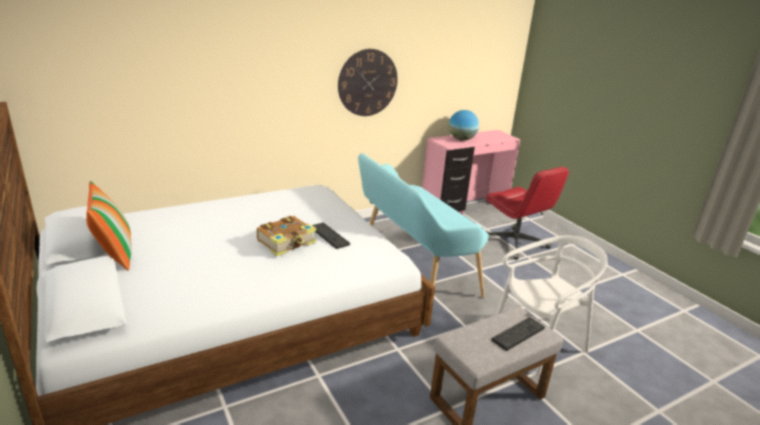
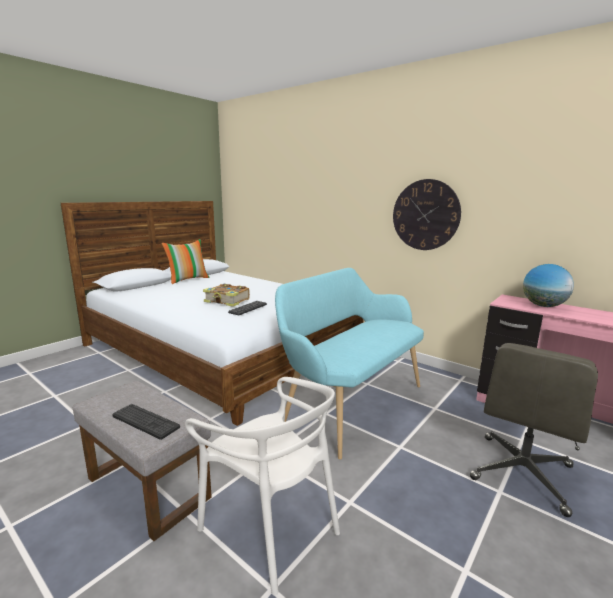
camera: 70 degrees right, 10 degrees down
(515, 243) = (522, 473): red office chair -> grey office chair

